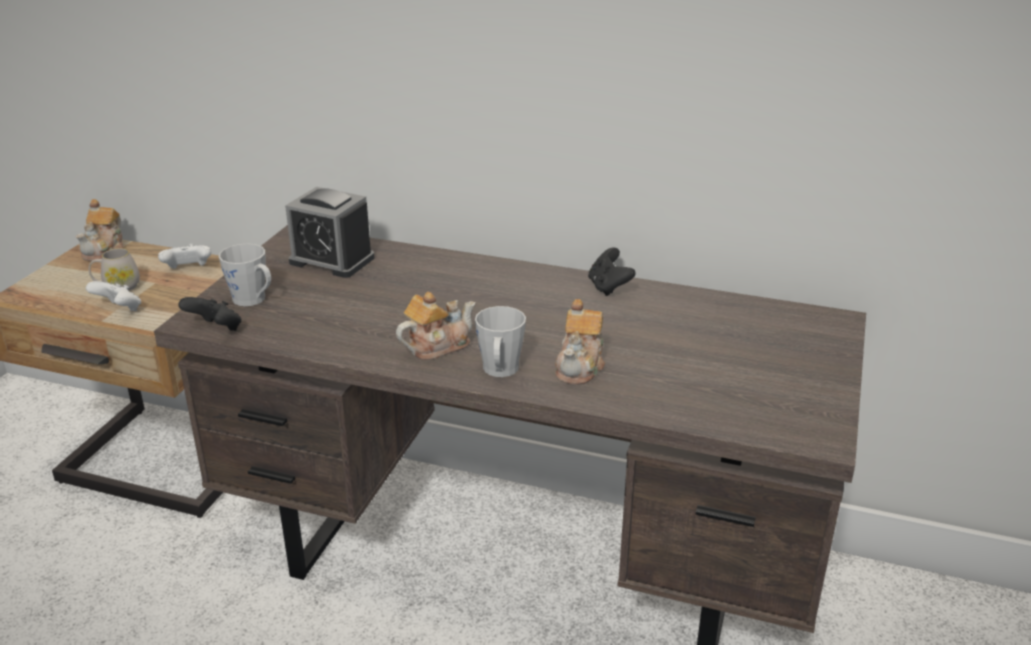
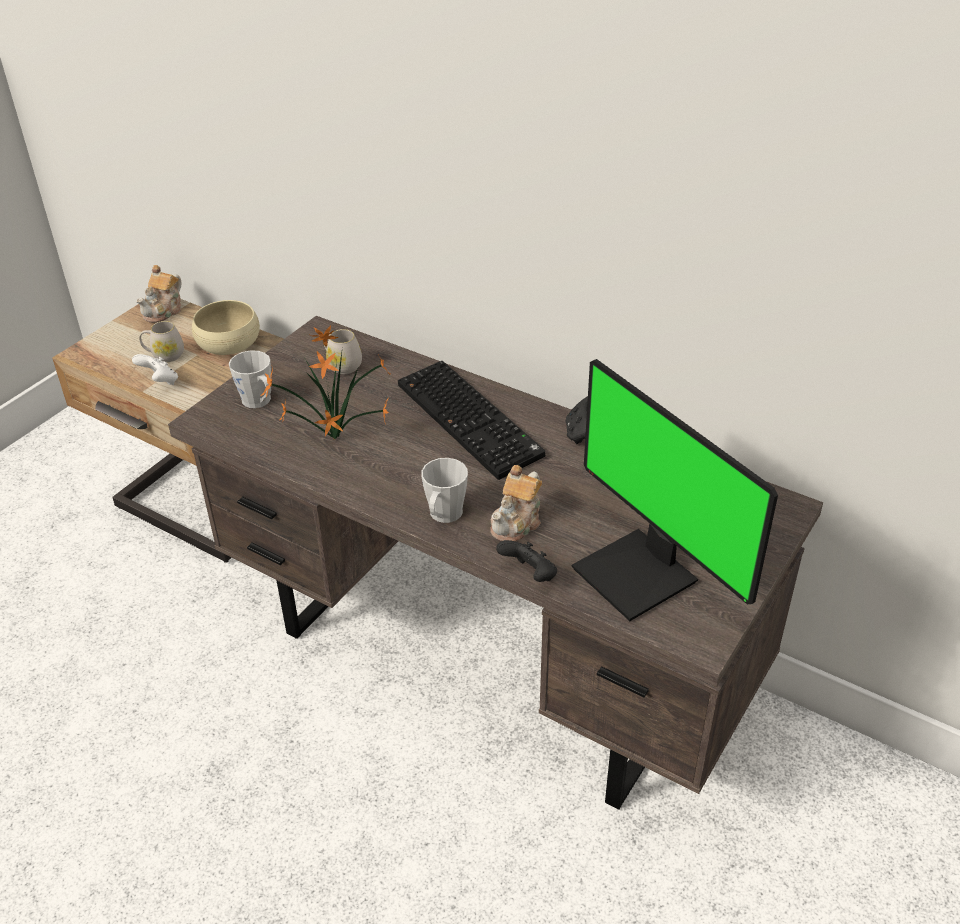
camera: 15 degrees right, 10 degrees up
(188, 270) = (229, 344): white game controller -> beige bowl
(216, 330) = (218, 431): black game controller -> black game controller (529, 575)
(332, 260) = (341, 364): alarm clock -> white mug
(347, 322) = (331, 439): none -> potted plant
(437, 346) = (399, 479): teapot -> none
(491, 289) = (472, 420): none -> keyboard
(728, 392) = (640, 574): none -> monitor

